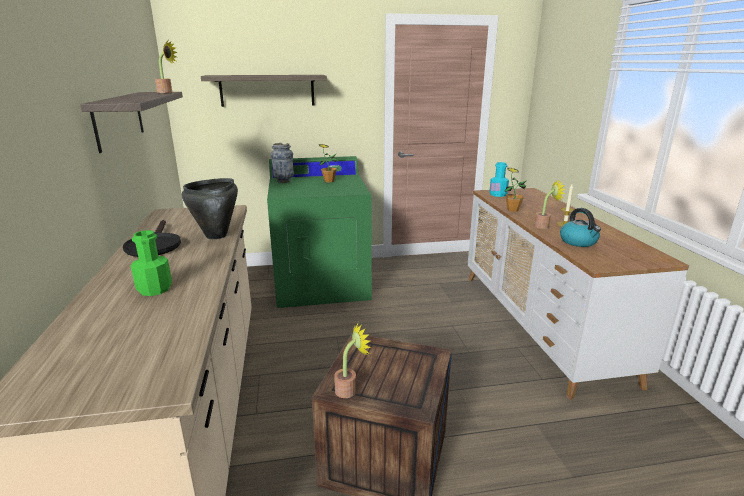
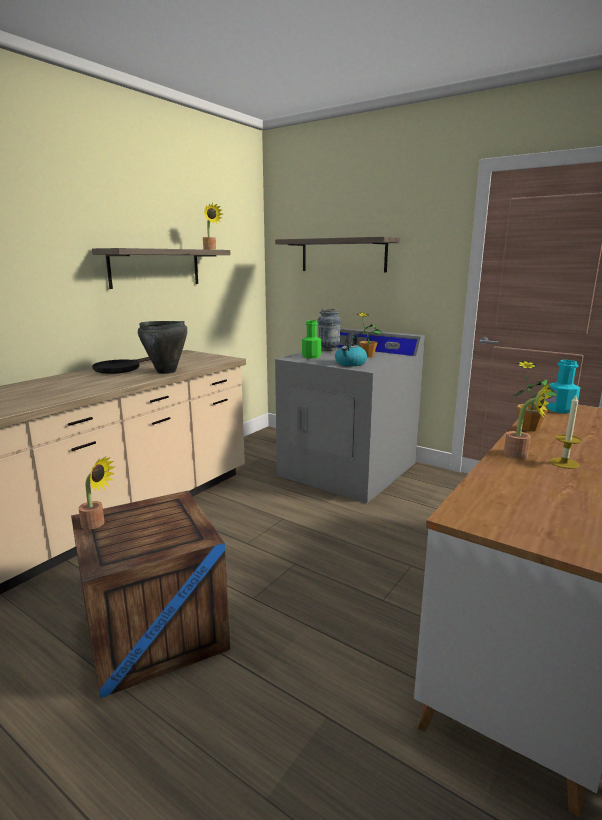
camera: 45 degrees right, 5 degrees down
(155, 289) = (51, 389): green bottle -> green bottle (311, 357)
(322, 281) = (348, 469): green washing machine -> grey washing machine
(578, 242) = (519, 485): kettle -> kettle (350, 364)

